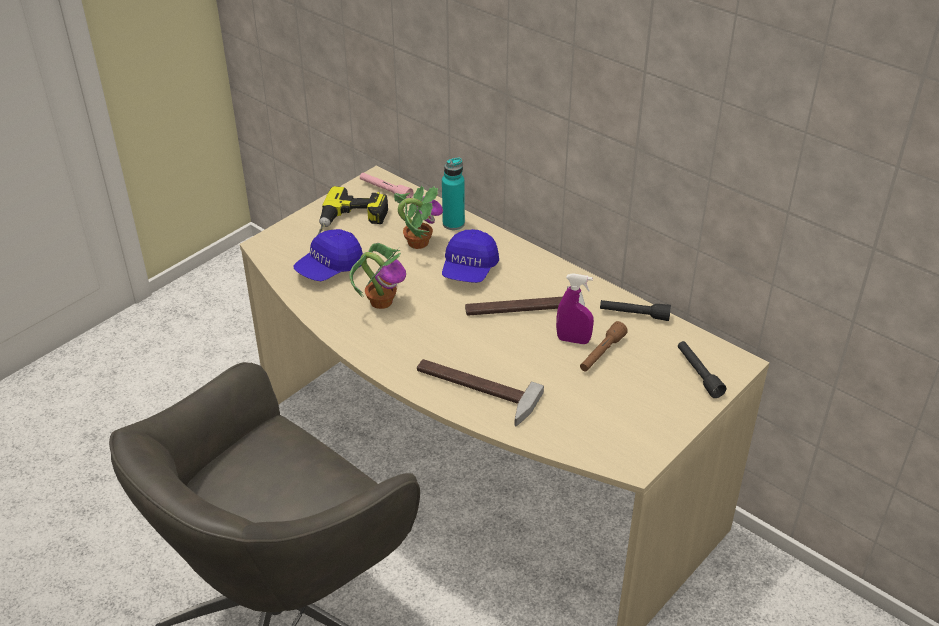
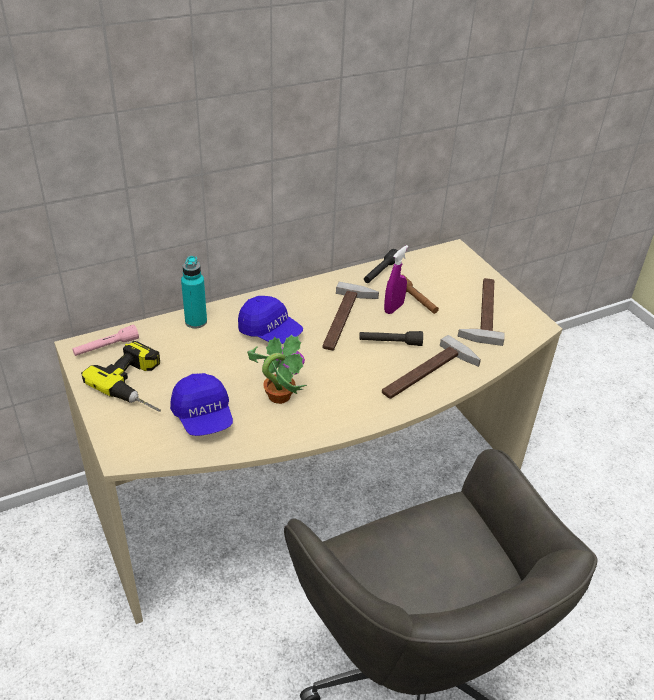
camera: 70 degrees left, 0 degrees up
(417, 242) = (206, 350): potted plant -> none
(622, 410) = (481, 311): none -> hammer
(698, 374) = (458, 268): black flashlight -> black flashlight (390, 343)

